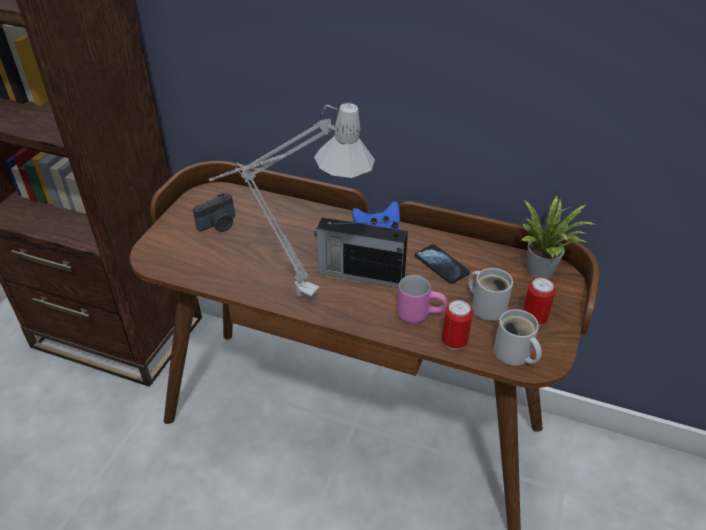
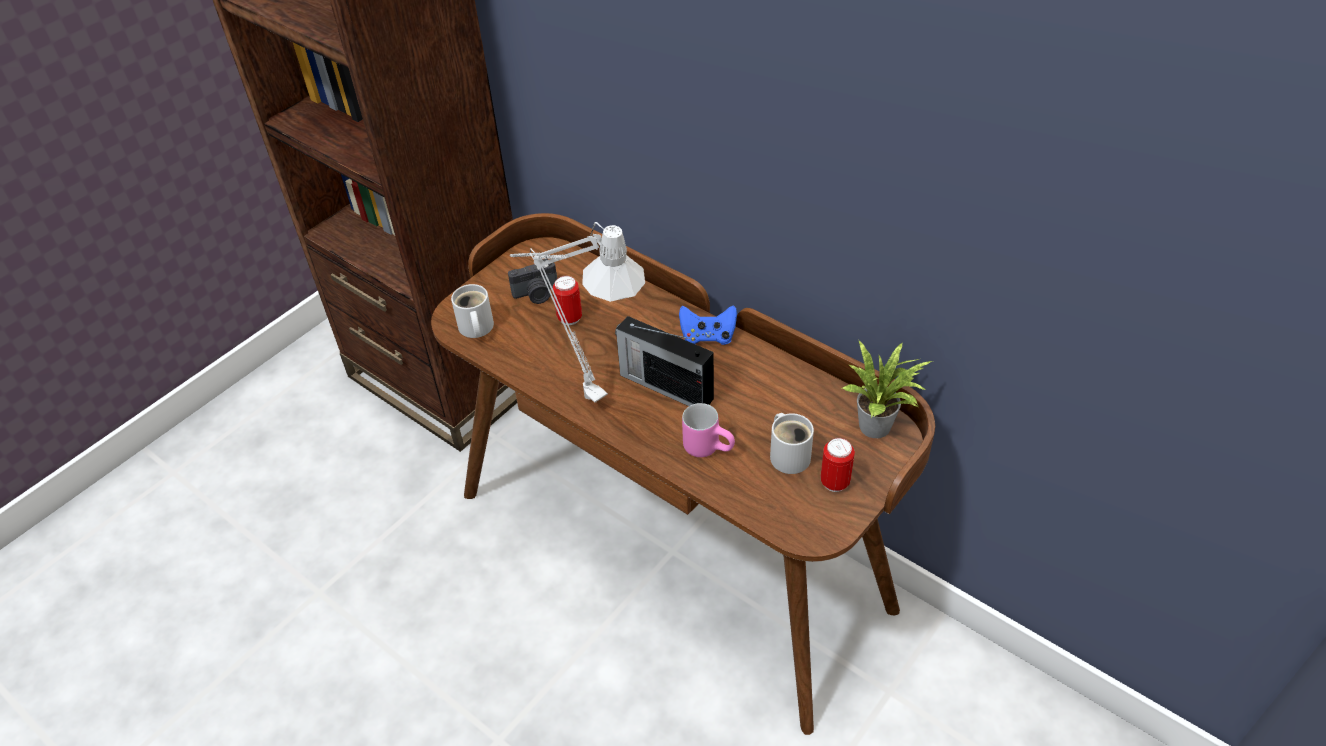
camera: 20 degrees right, 5 degrees up
(441, 265) = (762, 394): phone -> none
(454, 342) = (731, 488): can -> can (569, 318)
(514, 354) = (789, 517): white mug -> white mug (475, 328)

